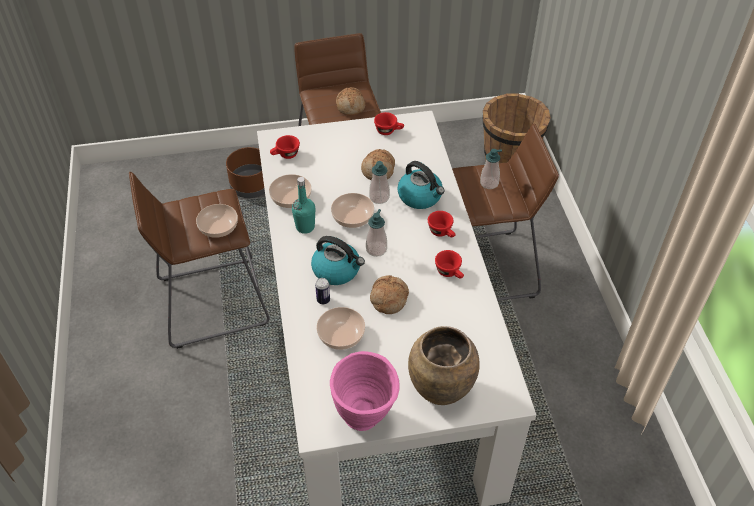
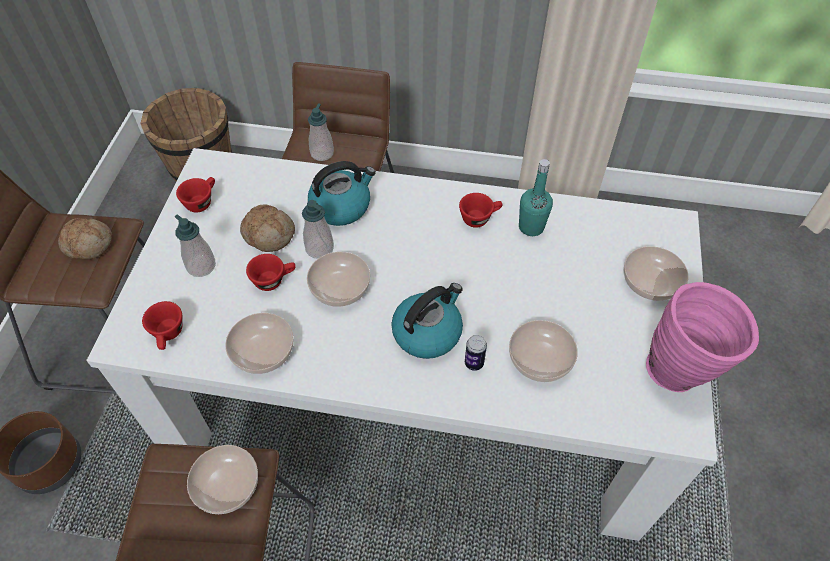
camera: 70 degrees left, 5 degrees up
(305, 227) = (330, 348): turquoise bottle -> turquoise bottle (531, 227)
(376, 249) = (409, 278): soap dispenser -> soap dispenser (201, 266)
(388, 298) = (497, 290): bread -> none
(439, 390) = (650, 283): brown vase -> bowl
(442, 233) = (412, 205): red cup -> red cup (274, 280)

